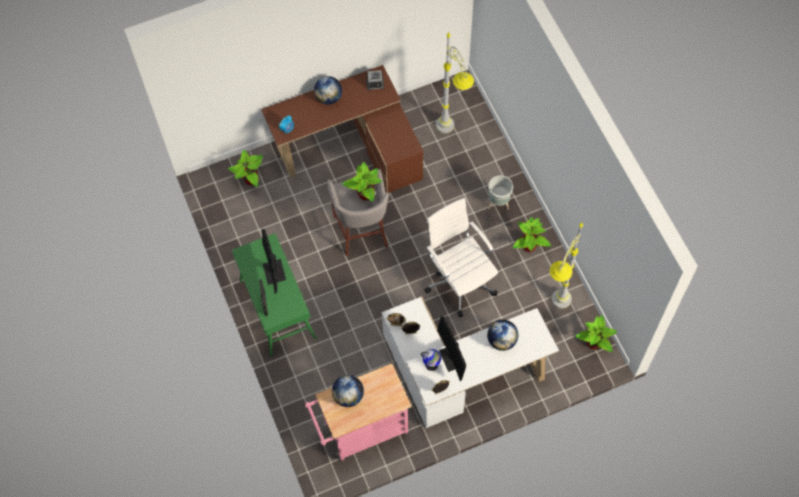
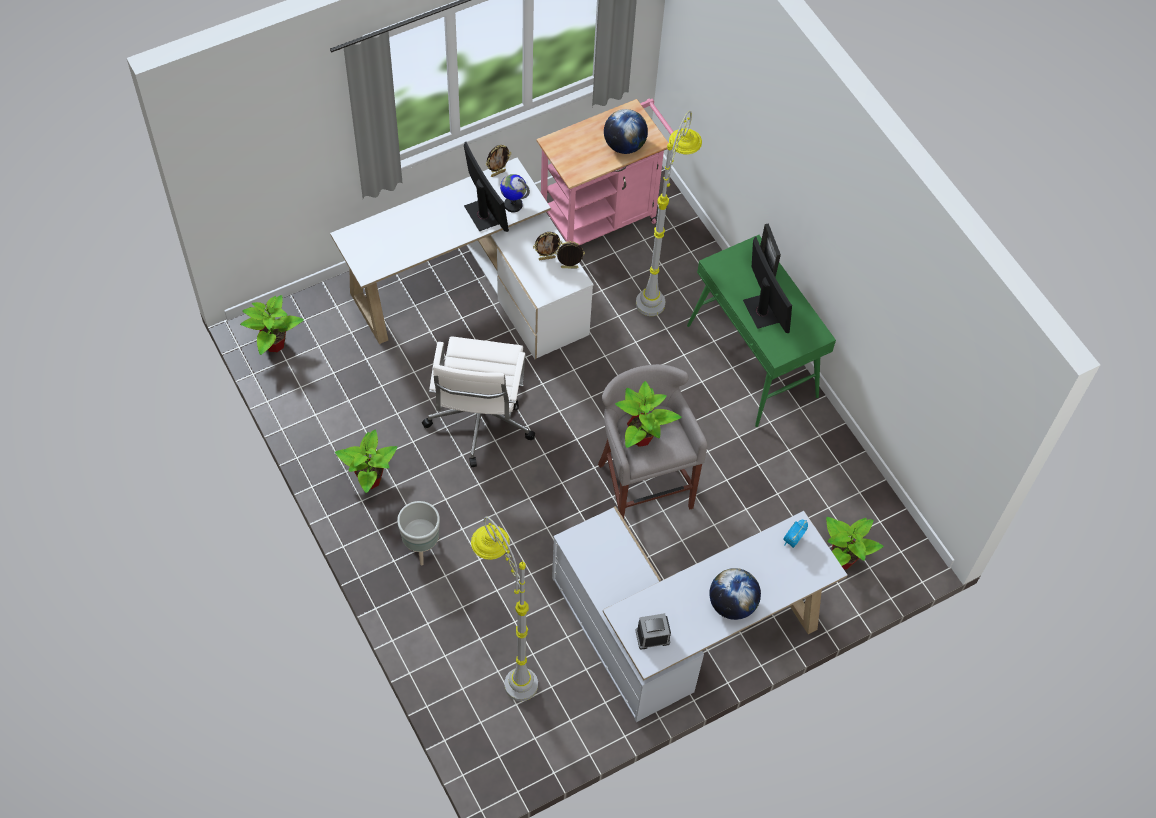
camera: 170 degrees right, 5 degrees down
(352, 147) = (681, 630): brown desk -> white desk
(459, 280) = (479, 421): white office chair -> white office chair turned 45 degrees clockwise
(501, 340) = (413, 240): globe -> none
(553, 313) = (333, 382): grey floor lamp -> grey floor lamp (659, 284)

